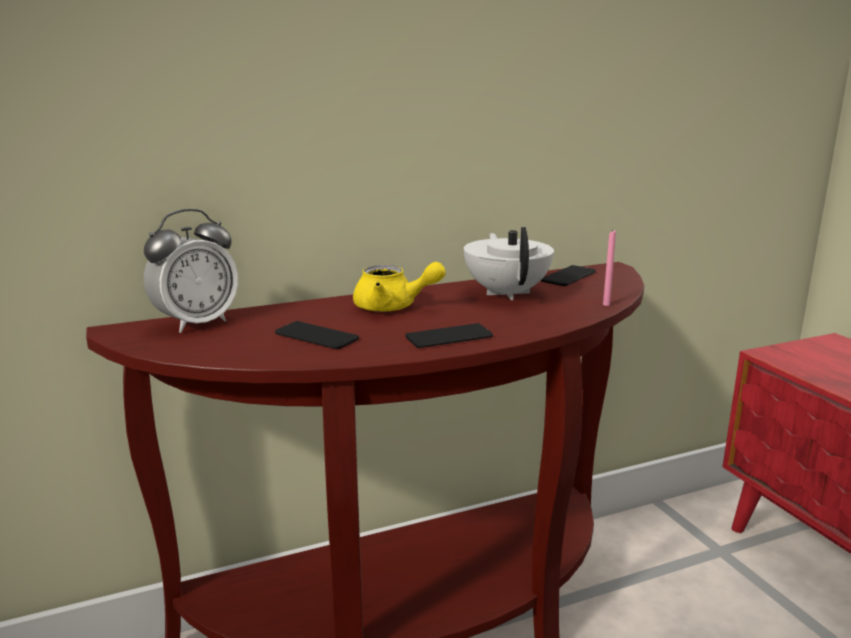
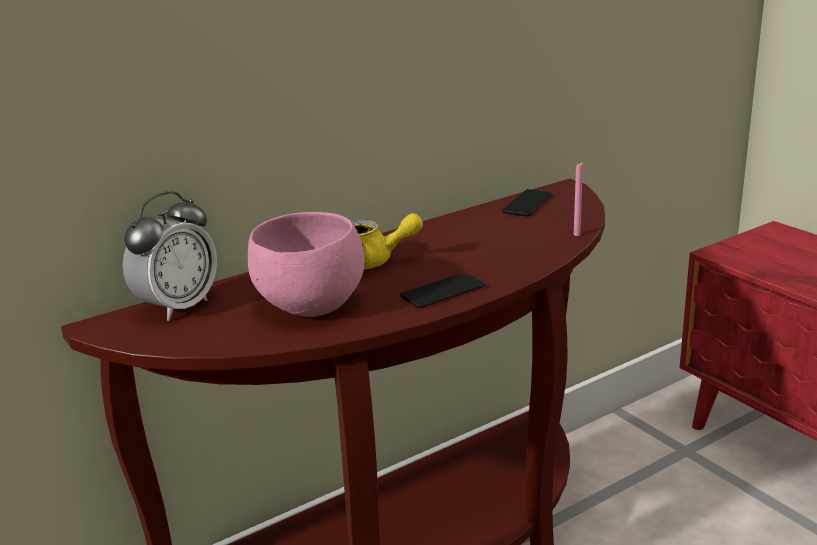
camera: 10 degrees left, 5 degrees up
(316, 336) = (312, 307): phone -> pink bowl
(507, 293) = (476, 231): white teapot -> none

